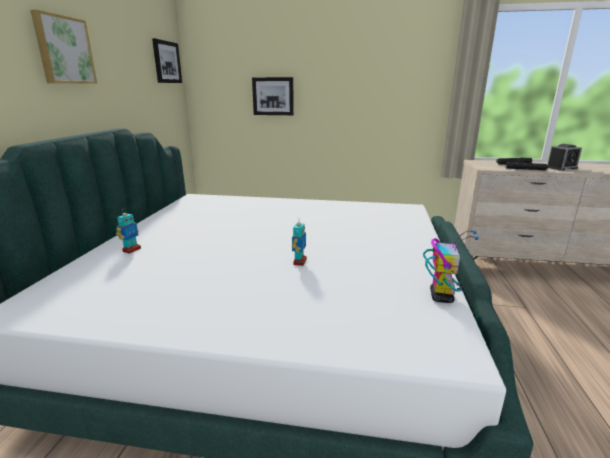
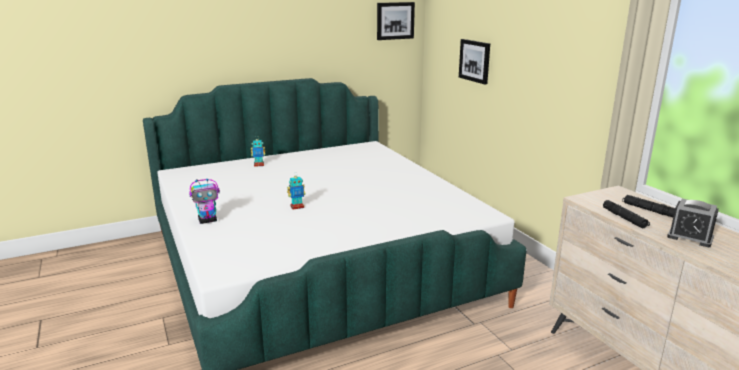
camera: 55 degrees right, 0 degrees up
(63, 50) = (274, 25): picture -> none
(441, 296) = (295, 258): toy robot -> toy robot (208, 220)

